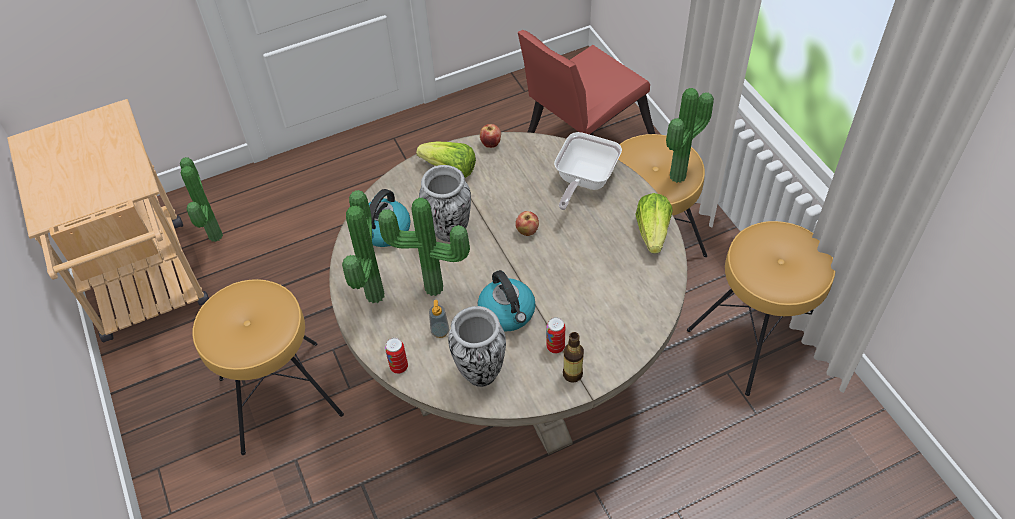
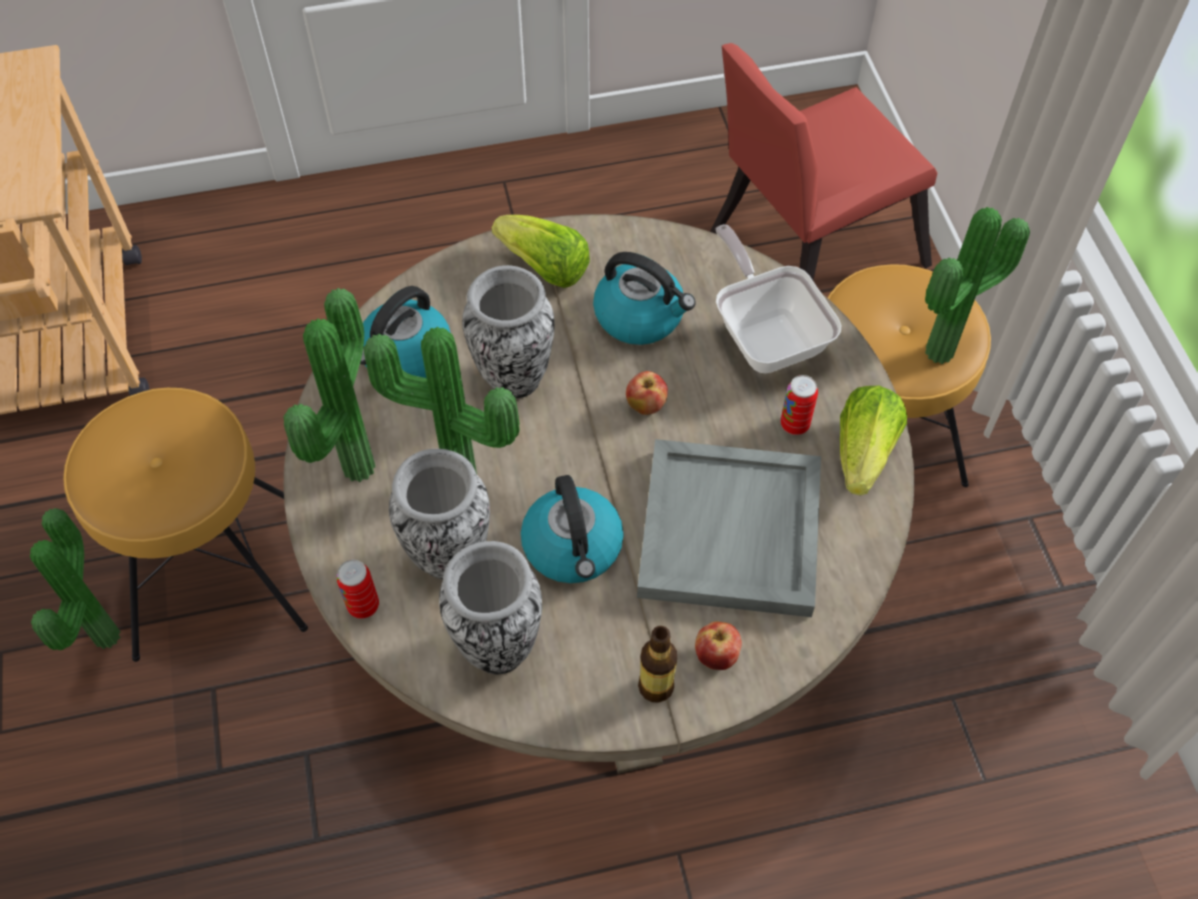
camera: 10 degrees right, 5 degrees up
(213, 237) = (181, 290): potted plant -> potted plant (101, 637)
(440, 331) = (449, 556): soap dispenser -> vase
(491, 144) = (626, 235): apple -> apple (716, 656)
(511, 185) = (640, 316): none -> kettle
(555, 347) = (639, 629): can -> can (794, 424)
(583, 181) = (766, 334): frying pan -> frying pan turned 120 degrees clockwise
(592, 287) = (731, 533): none -> grey tray
(755, 338) = (1016, 648): brown stool -> none

